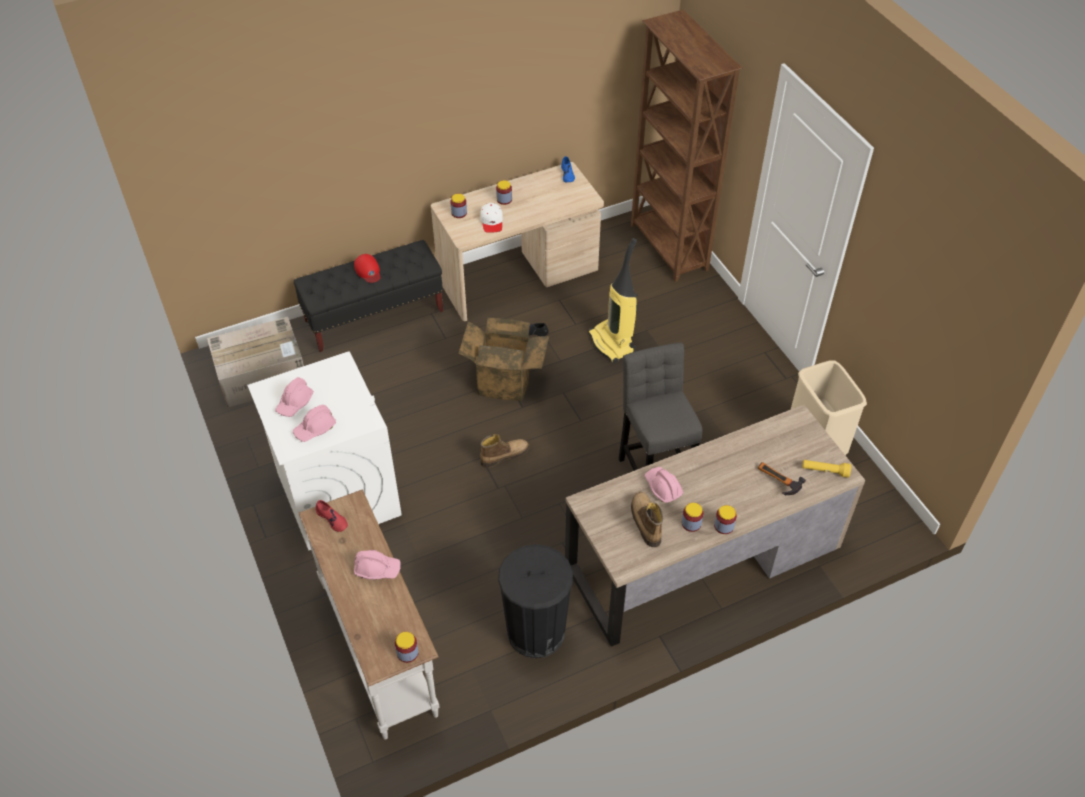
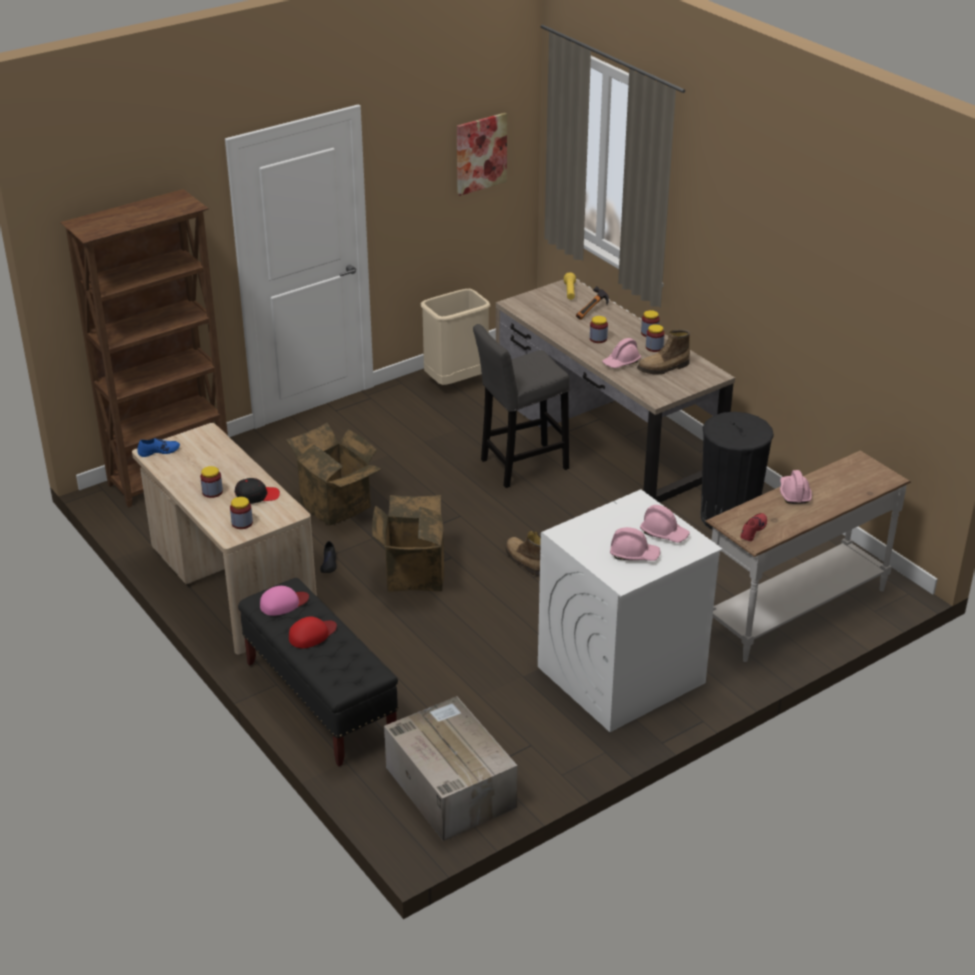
camera: 100 degrees left, 15 degrees down
(407, 653) = (868, 464): jar -> jar (598, 339)
(408, 258) = (283, 603): none -> pink cap
(492, 221) = (257, 496): white cap -> black cap
(613, 343) = (339, 504): vacuum cleaner -> cardboard box
(947, 319) = (481, 153): none -> picture

